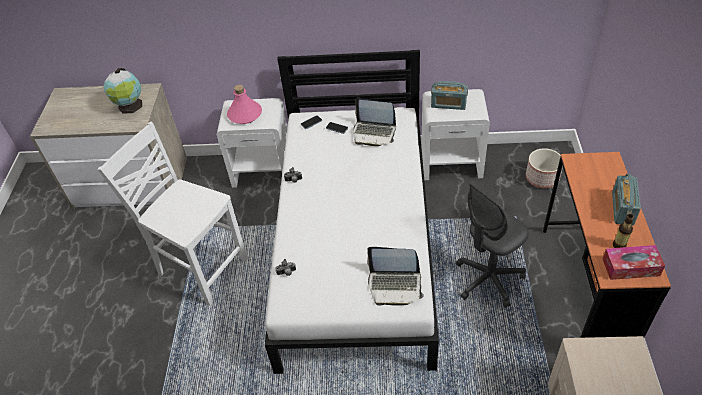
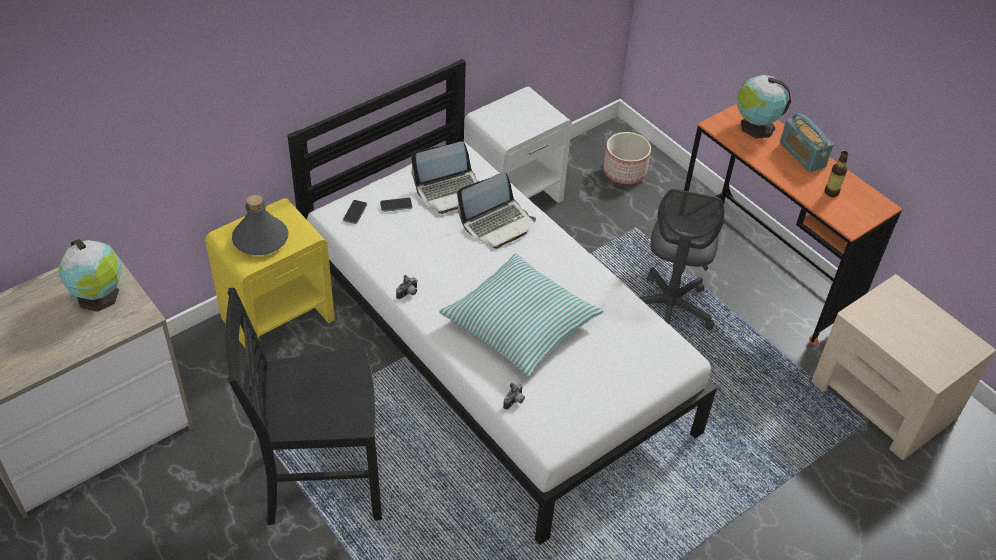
camera: 45 degrees left, 0 degrees up
(201, 267) = (319, 482): white chair -> black chair
(245, 114) = (260, 239): pink bottle -> grey bottle
(263, 170) = (279, 318): white nightstand -> yellow nightstand
(336, 229) = (520, 324): none -> pillow
(395, 285) = (644, 349): laptop -> laptop (498, 224)
(448, 104) = (510, 119): radio -> none
(603, 174) = (755, 127): none -> globe
(630, 267) = (858, 208): tissue box -> none

